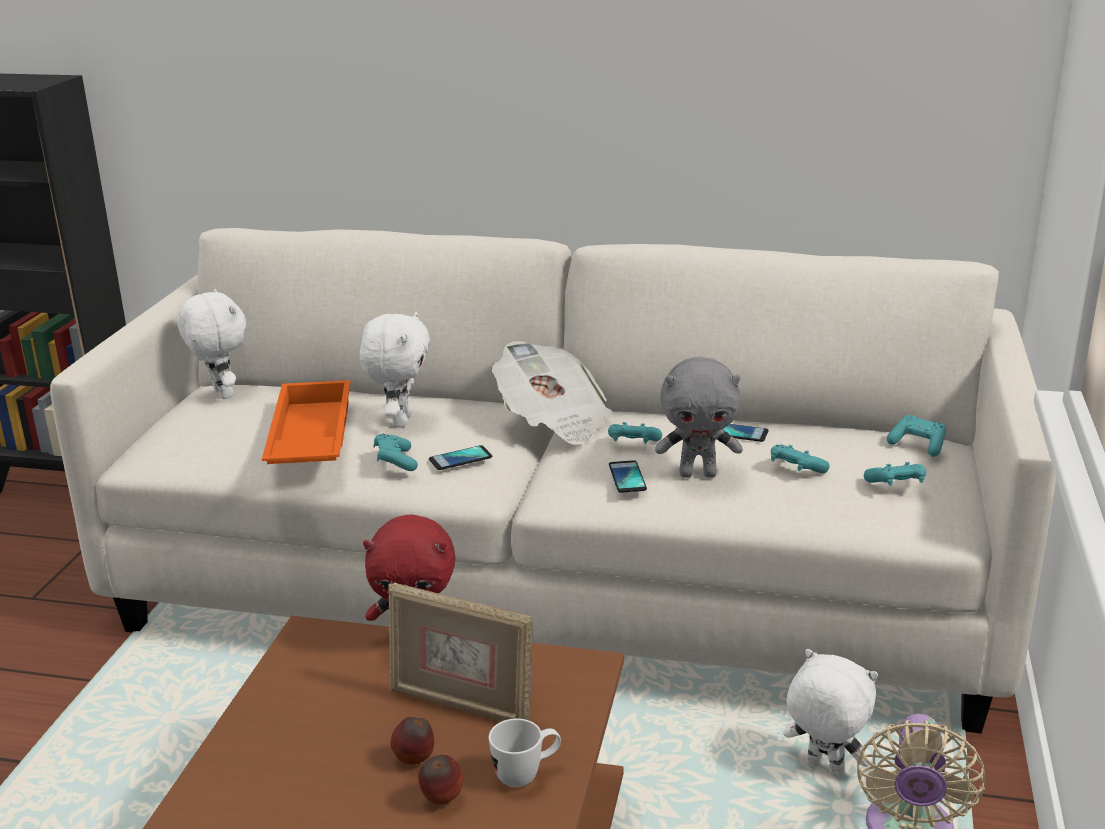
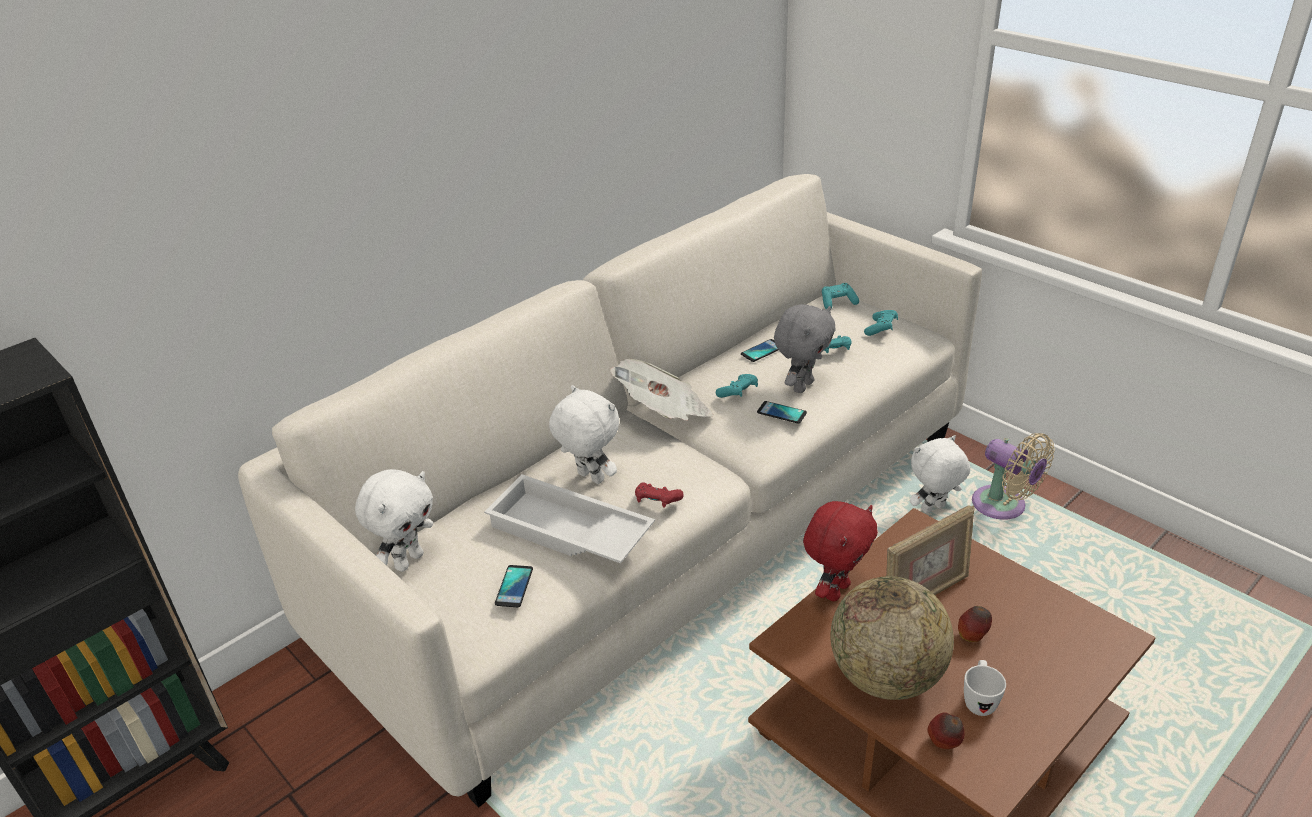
camera: 55 degrees left, 10 degrees up
(221, 394) = (408, 560): white plush toy -> white plush toy turned 120 degrees clockwise
(299, 716) = (886, 677): none -> globe
(308, 437) = (567, 533): orange tray -> white tray
(395, 462) = (657, 502): turquoise game controller -> red game controller
(441, 800) = (1019, 638): apple -> apple (944, 744)
(460, 459) = (680, 471): phone -> phone (514, 586)
(526, 775) = (1014, 593): white mug -> white mug (979, 700)

